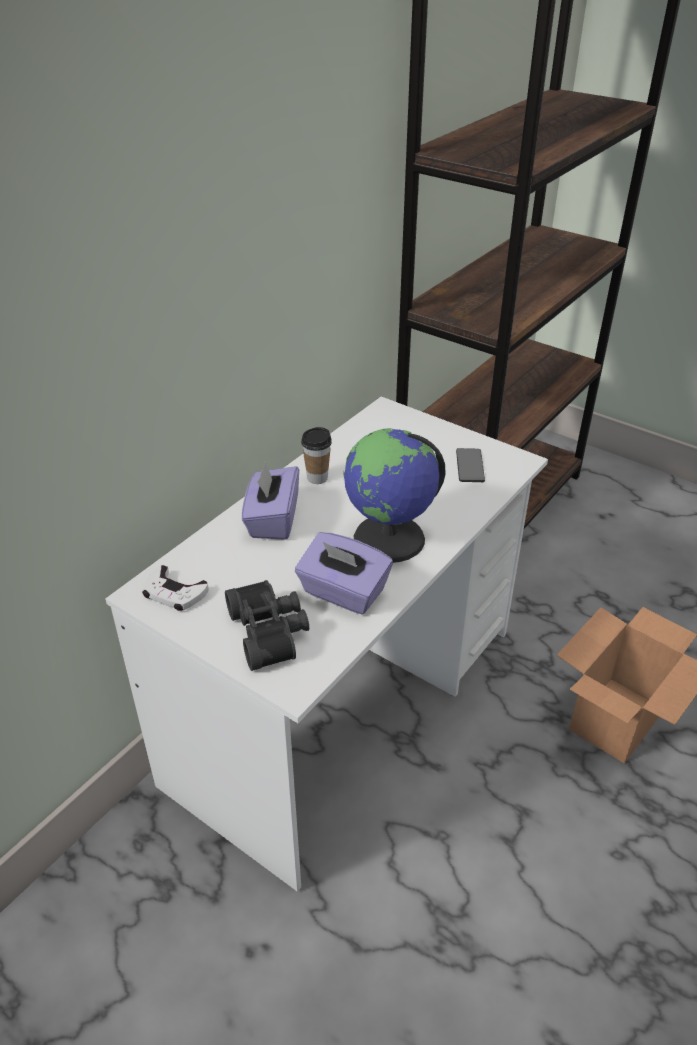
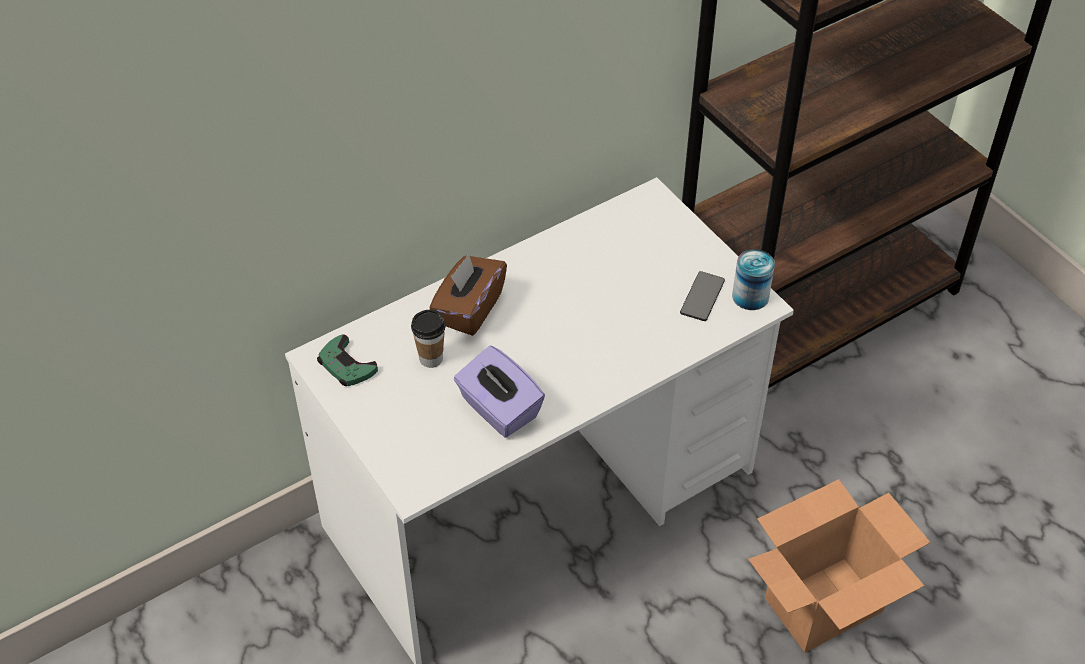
camera: 20 degrees right, 10 degrees up
(174, 593) = (346, 365): white game controller -> green game controller
(270, 631) = (415, 430): black binoculars -> none
(272, 520) = (469, 309): purple tissue box -> brown tissue box
(317, 478) = (536, 270): cup -> cup (431, 358)
(389, 539) = (572, 363): globe -> none
(508, 457) = (750, 296): none -> can

